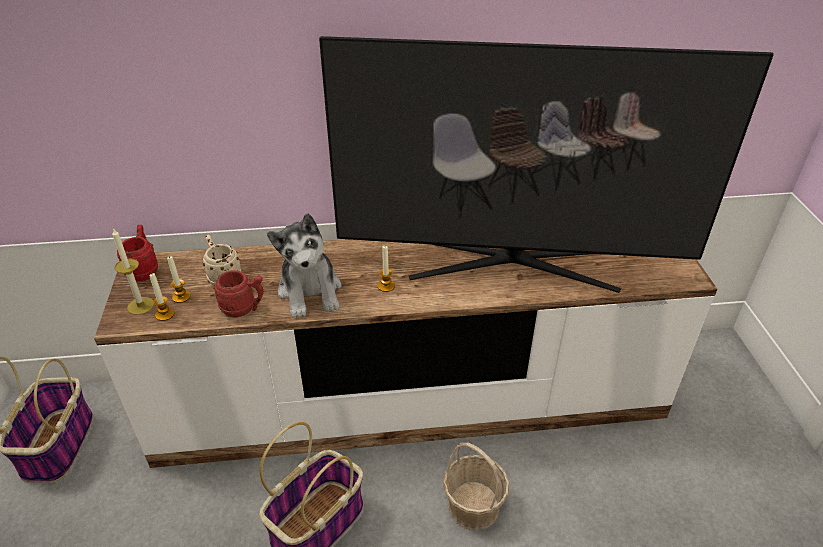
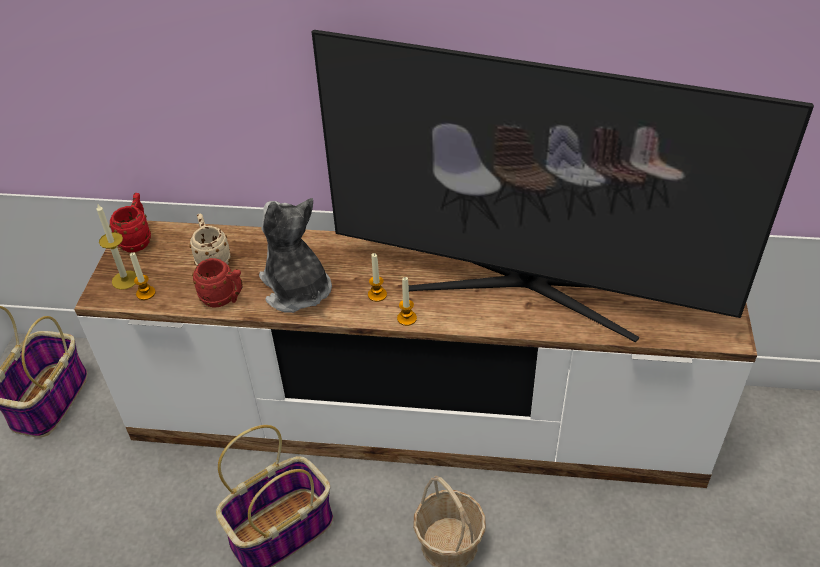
camera: 15 degrees right, 5 degrees up
(181, 297) = (166, 276): candle -> candle (407, 318)
(310, 291) = (296, 289): plush toy -> plush toy turned 150 degrees clockwise

